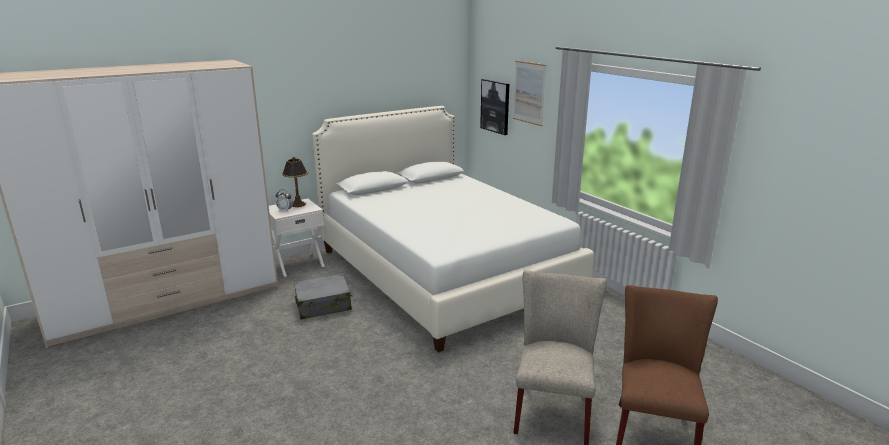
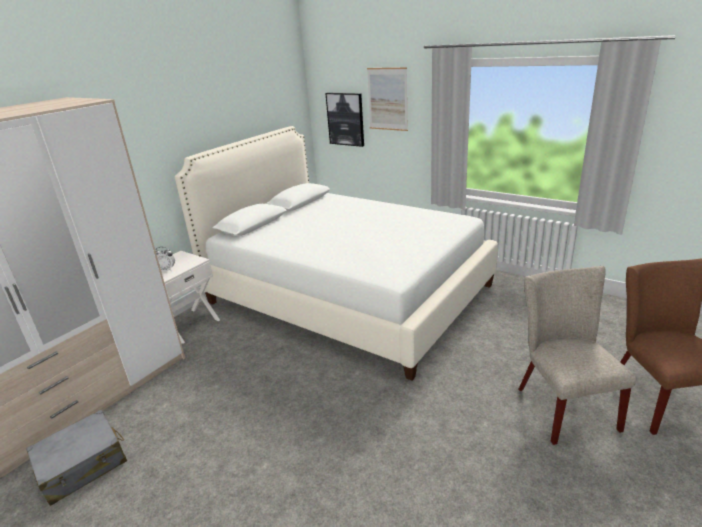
camera: 20 degrees left, 5 degrees up
(298, 204) = (175, 260): table lamp -> none
(323, 305) = (252, 364): grey suitcase -> grey suitcase (83, 465)

